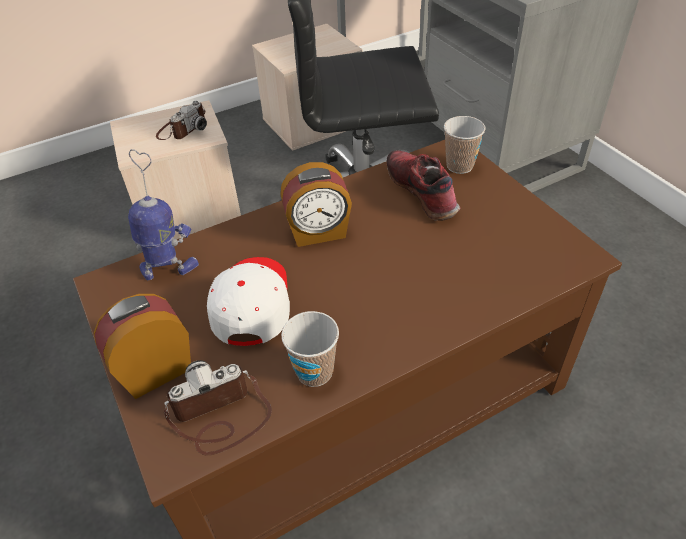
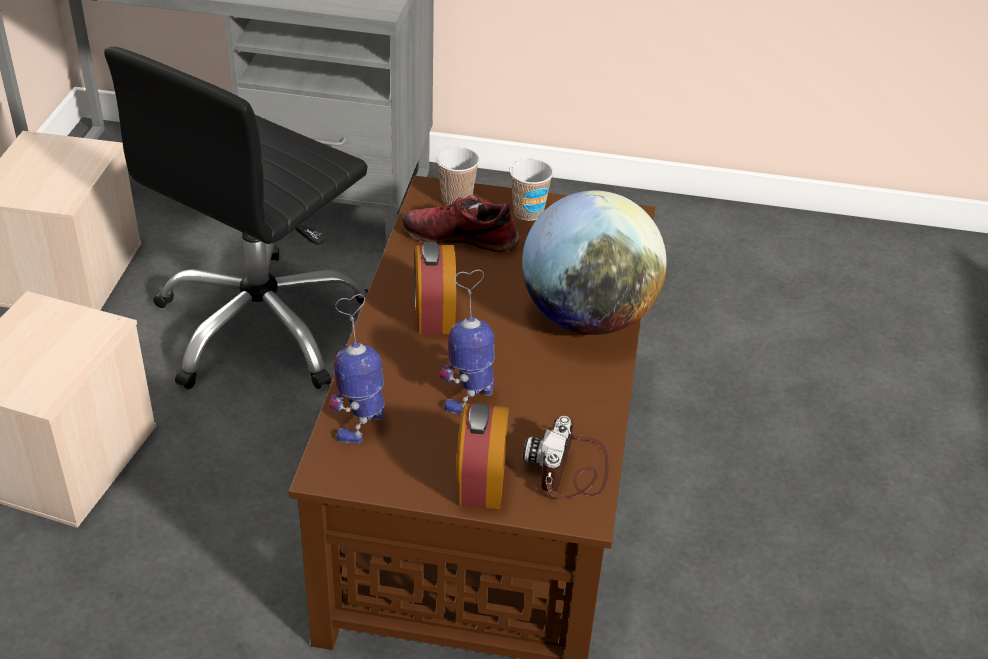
camera: 55 degrees left, 5 degrees down
(182, 129) = (55, 337): camera -> none
(251, 304) = (471, 396): white cap -> toy robot
(314, 372) = (584, 400): cup -> cup (528, 212)
(318, 233) = (434, 316): alarm clock -> alarm clock turned 150 degrees clockwise
(420, 310) = (587, 317): none -> globe

